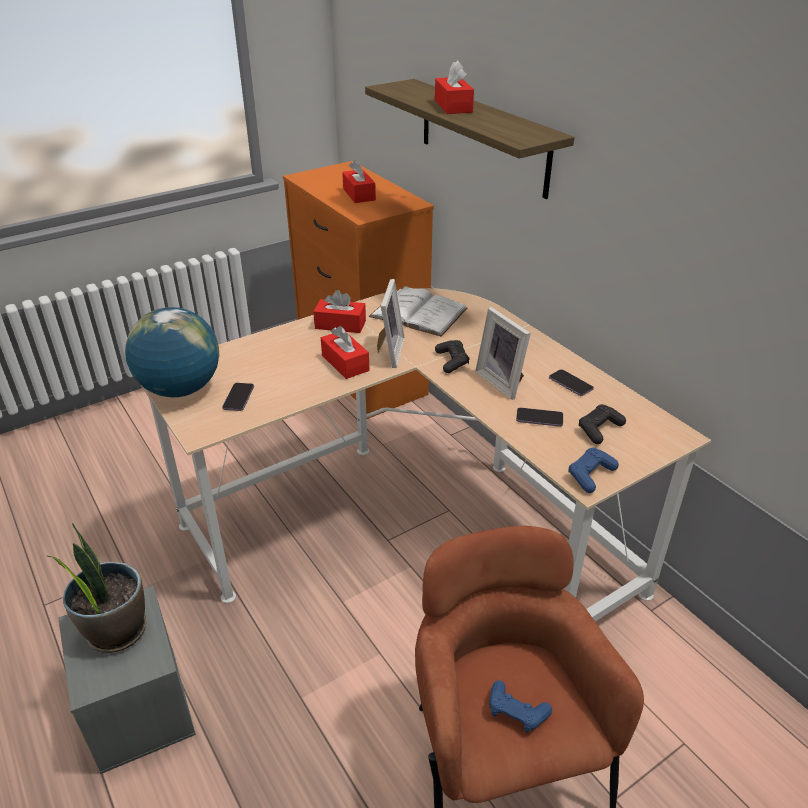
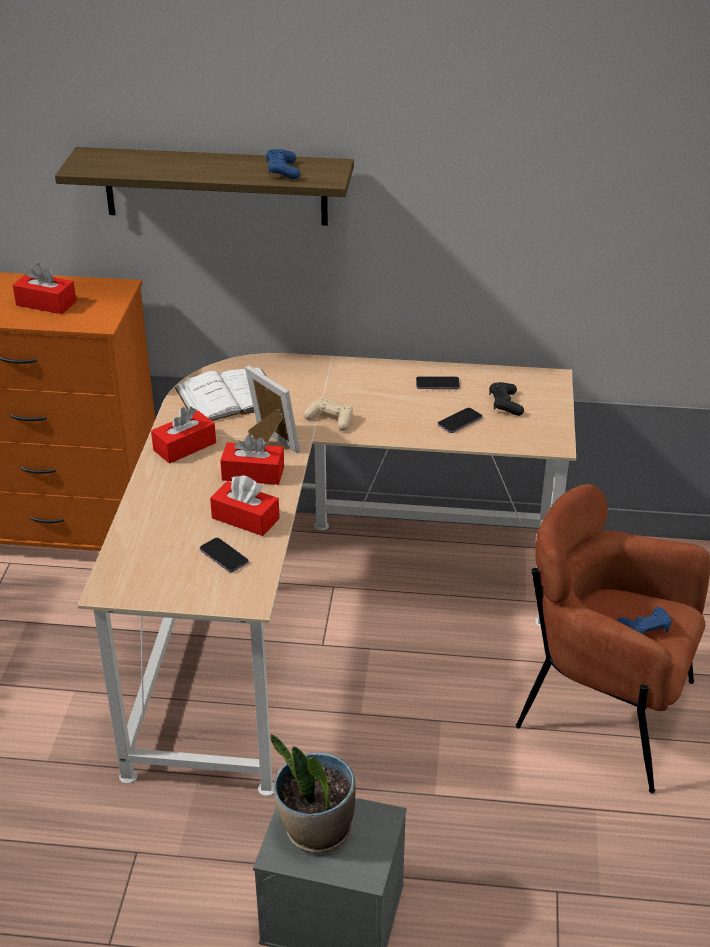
camera: 50 degrees left, 0 degrees up
(180, 389) = (158, 585): globe -> none
(452, 361) = (330, 419): black game controller -> beige game controller
(453, 106) = (195, 166): red tissue box -> red tissue box (245, 518)
(503, 381) = (392, 411): picture frame -> none
(590, 475) = (547, 437): blue game controller -> blue game controller (282, 171)

